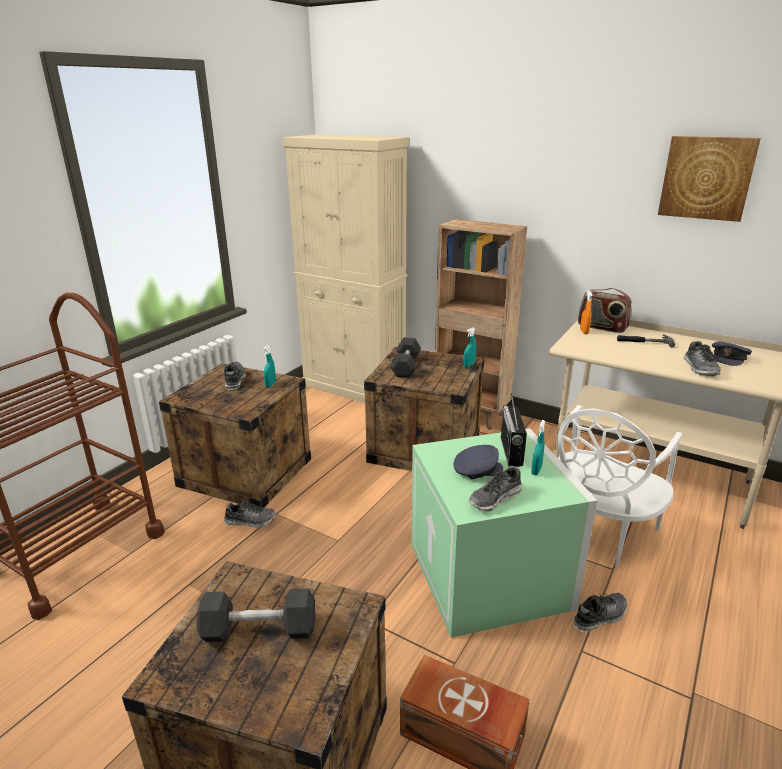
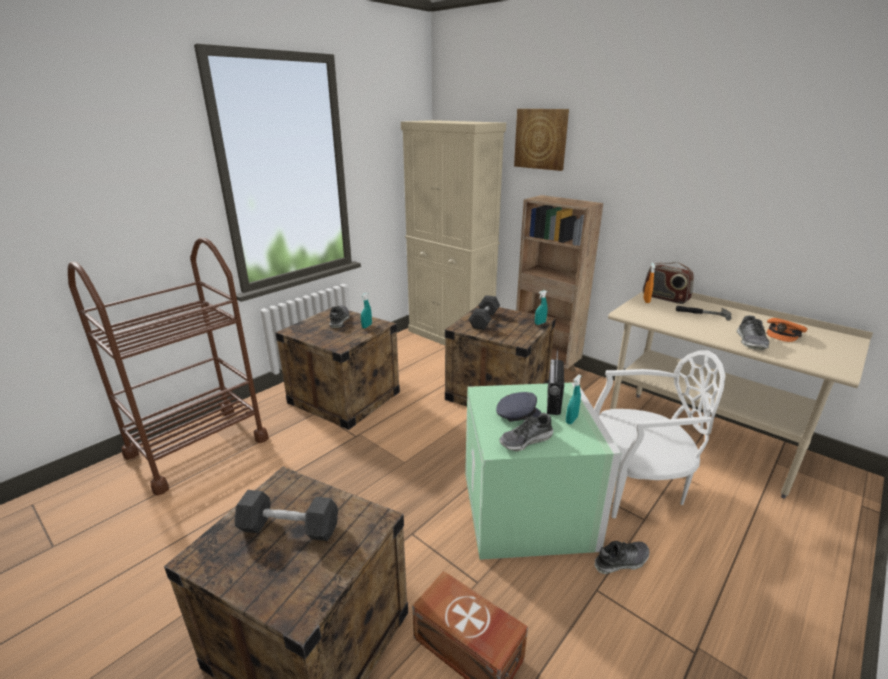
camera: 10 degrees right, 0 degrees up
(250, 521) = (337, 437): shoe -> none
(597, 533) = (637, 484): white chair -> white chair turned 135 degrees counterclockwise
(706, 178) = (775, 161): picture -> picture (541, 139)
(729, 358) = (783, 334): grey cap -> orange cap

